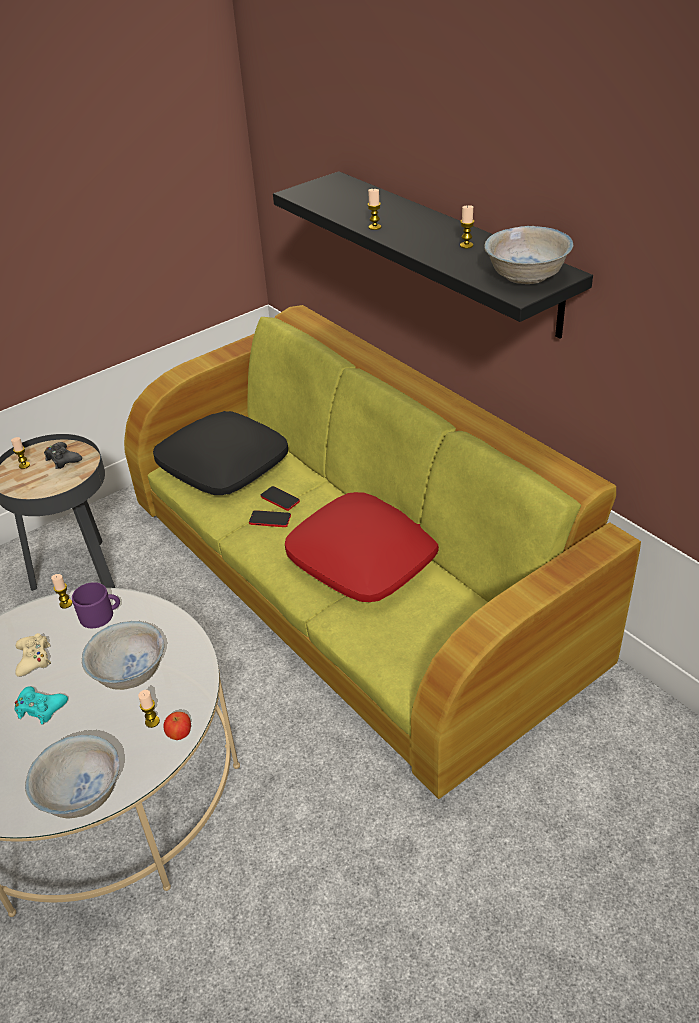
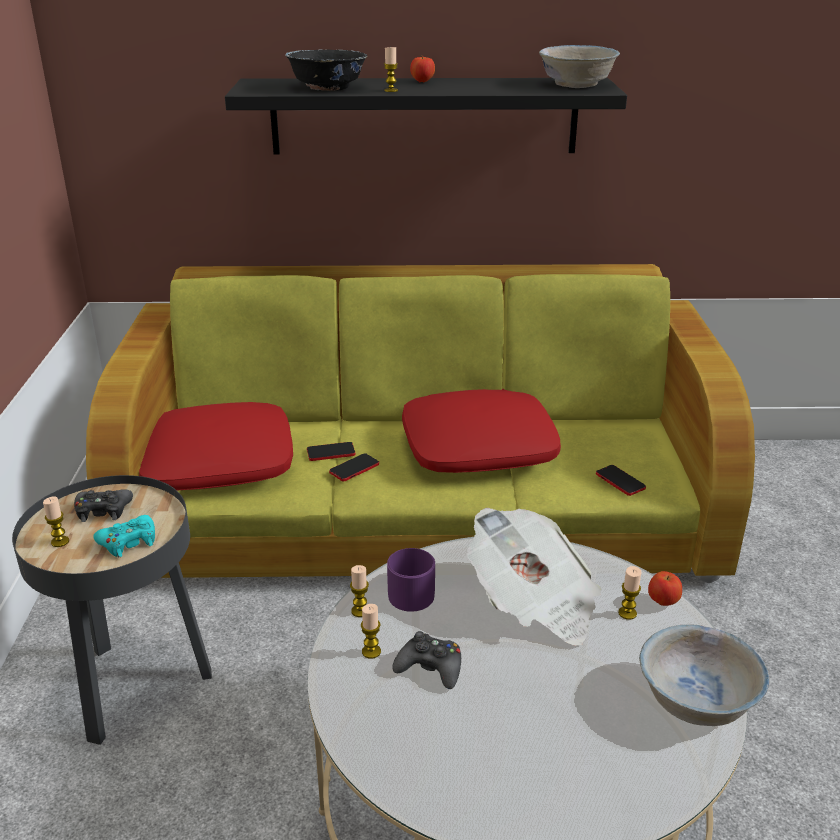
camera: 55 degrees left, 10 degrees down
(34, 659) = (430, 667): beige game controller -> black game controller
(40, 708) = (526, 689): turquoise game controller -> turquoise game controller (129, 542)
(129, 672) = (534, 603): white bowl -> newspaper
(224, 464) = (218, 462): black pillow -> red pillow
(350, 206) = (327, 87): none -> black bowl
(395, 654) = (620, 481): none -> phone
(429, 222) = (422, 81): none -> apple
(466, 245) = (490, 83): candle -> candle (371, 651)

